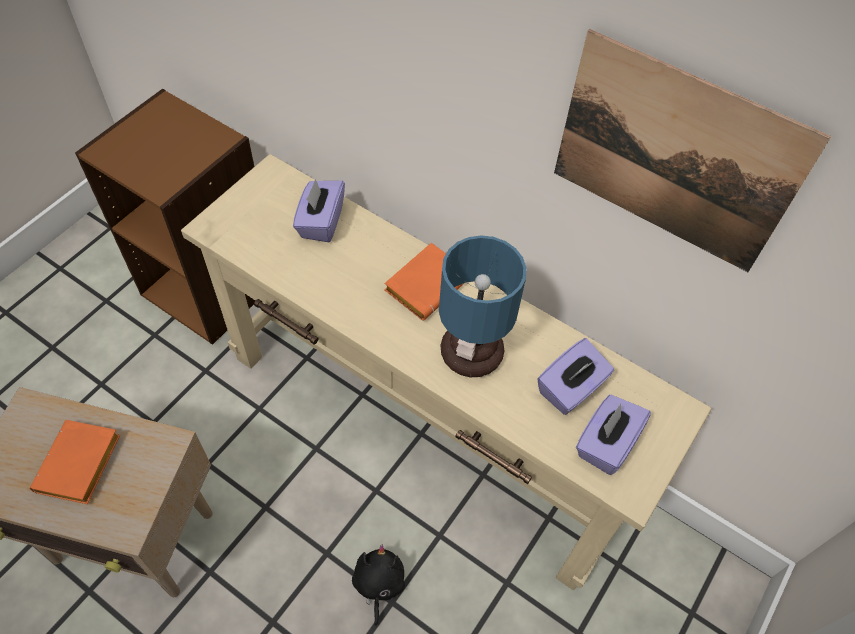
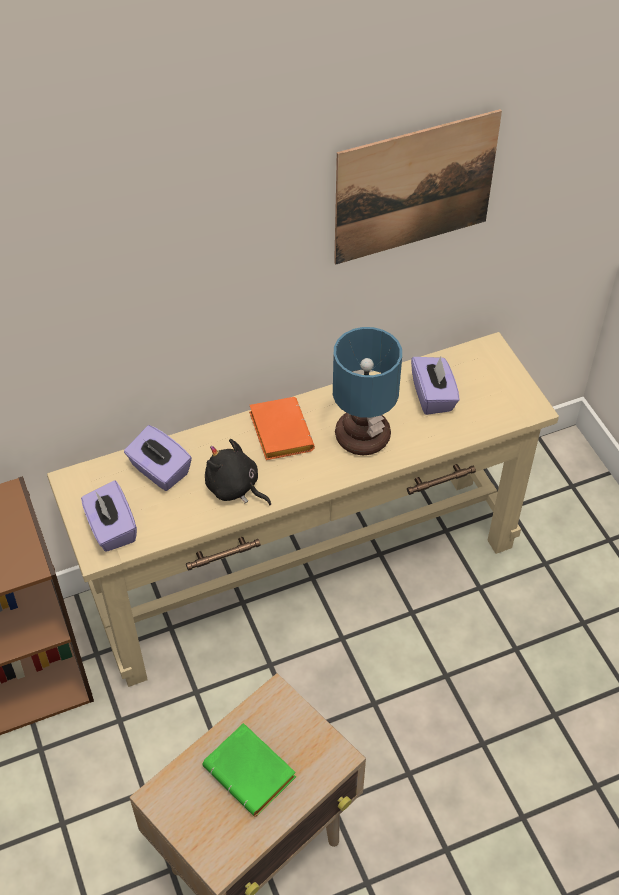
camera: 55 degrees left, 5 degrees down
(80, 467) = (253, 773): orange book -> green book
(378, 584) = (425, 677): black plush toy -> black plush toy (235, 488)
(606, 444) = (488, 401): purple tissue box -> purple tissue box (111, 529)

